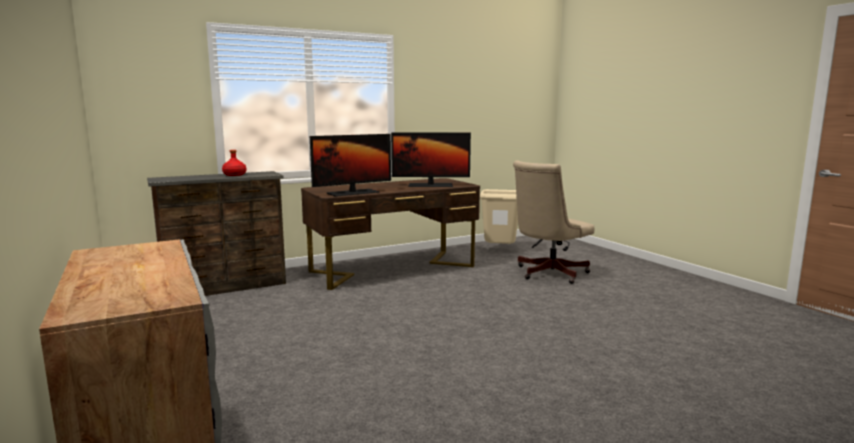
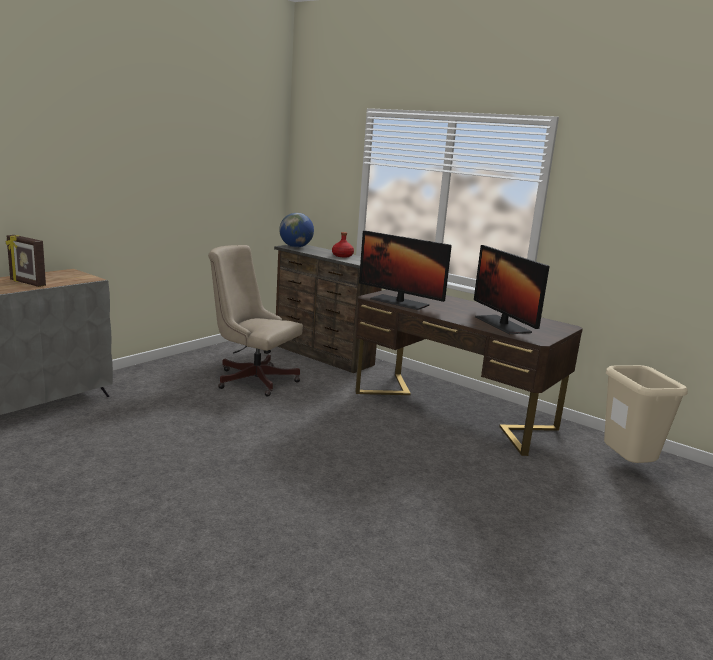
camera: 65 degrees right, 5 degrees up
(141, 268) = (27, 283): none -> picture frame
(167, 179) = (295, 247): none -> globe
(547, 273) = (565, 516): beige office chair -> beige office chair (252, 379)

